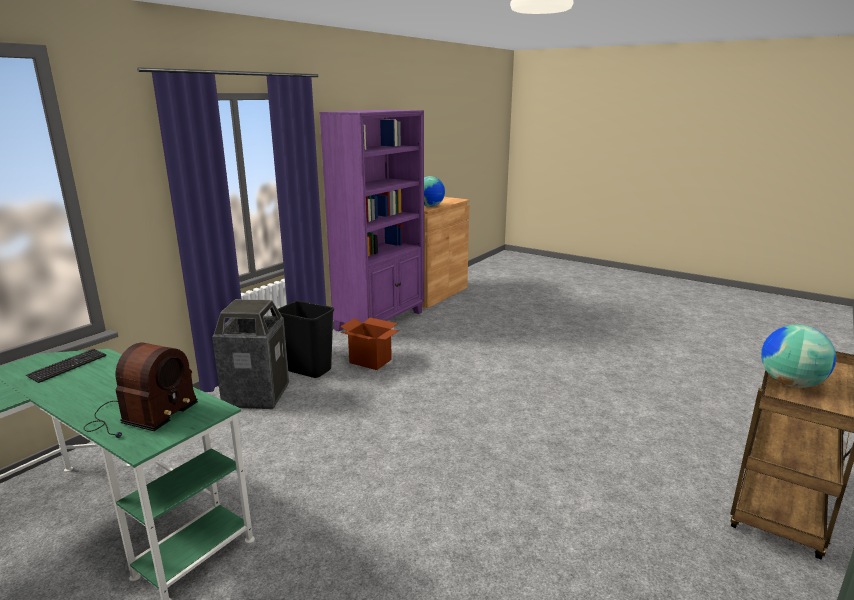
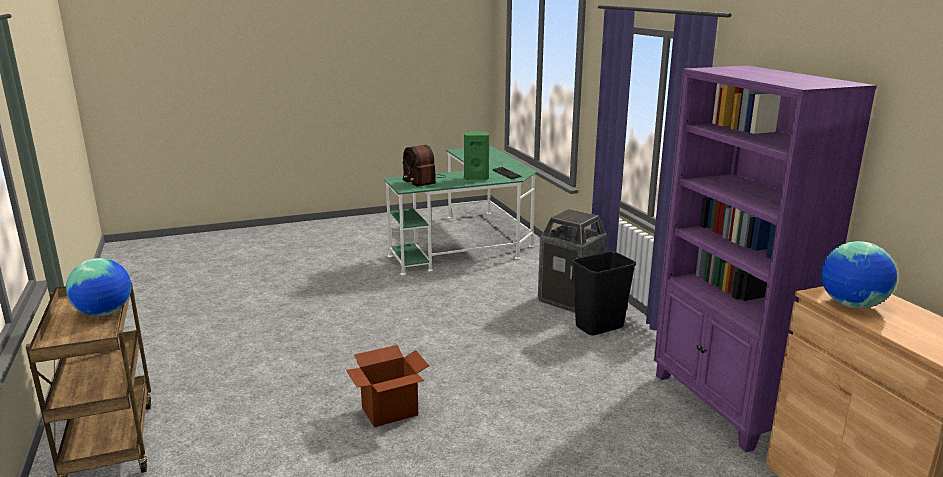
camera: 125 degrees right, 0 degrees up
(104, 380) = (476, 178): none -> green speaker
(370, 361) = (591, 360): cardboard box -> cardboard box (389, 412)

